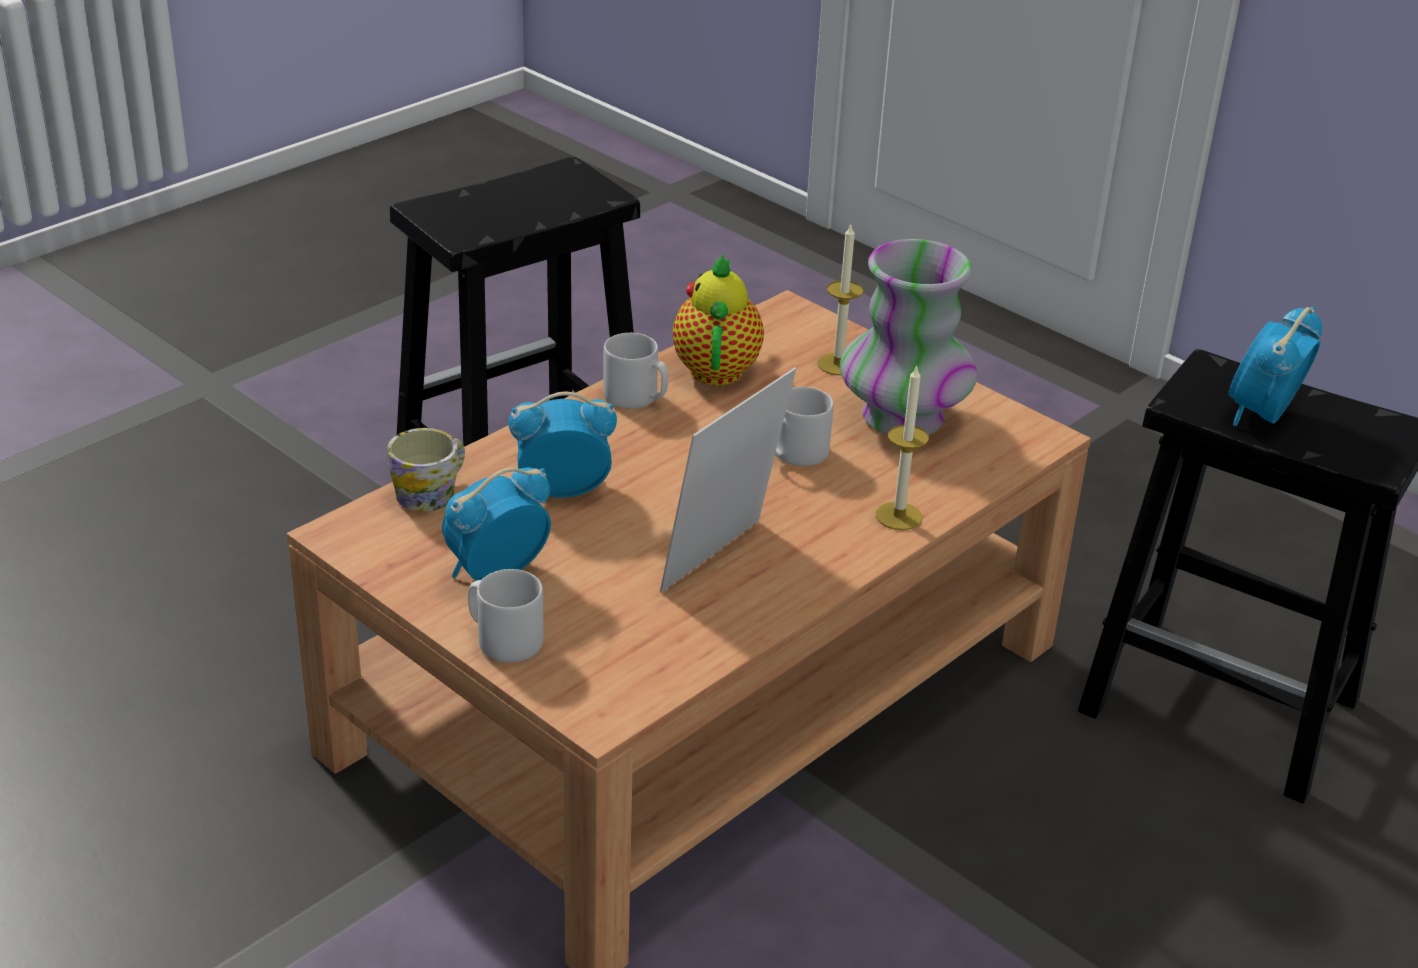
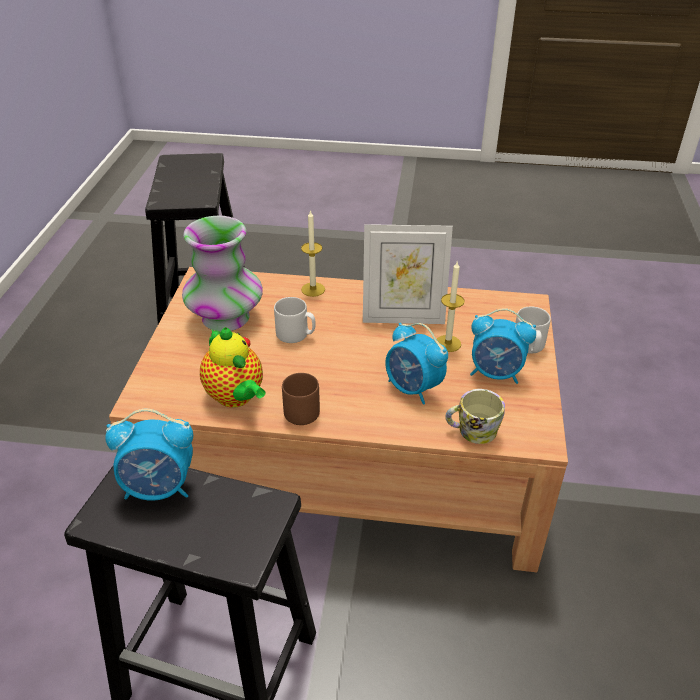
camera: 125 degrees left, 5 degrees up
(636, 398) = (301, 409): grey mug -> brown mug
(716, 367) = (236, 397): teapot -> teapot turned 90 degrees counterclockwise
(838, 364) = (190, 357): candle -> candle (448, 343)
(1262, 415) = (193, 184): alarm clock -> alarm clock (159, 488)

